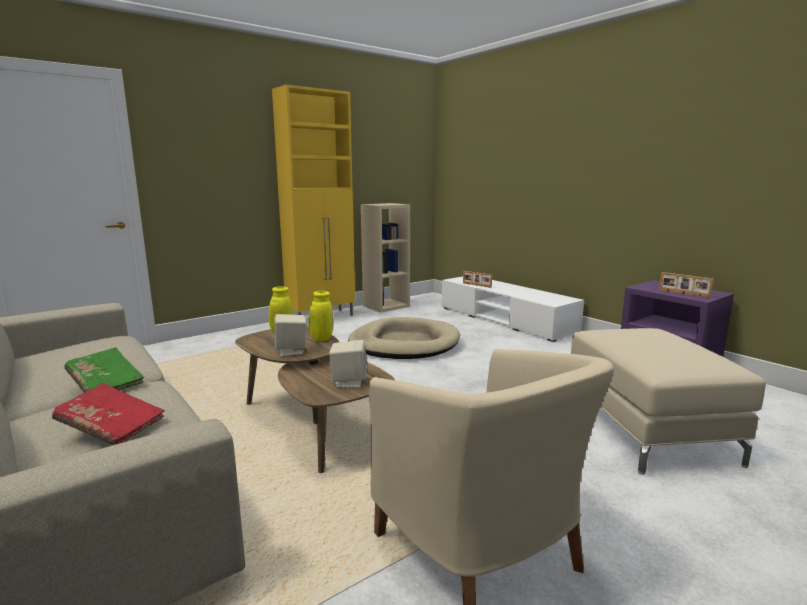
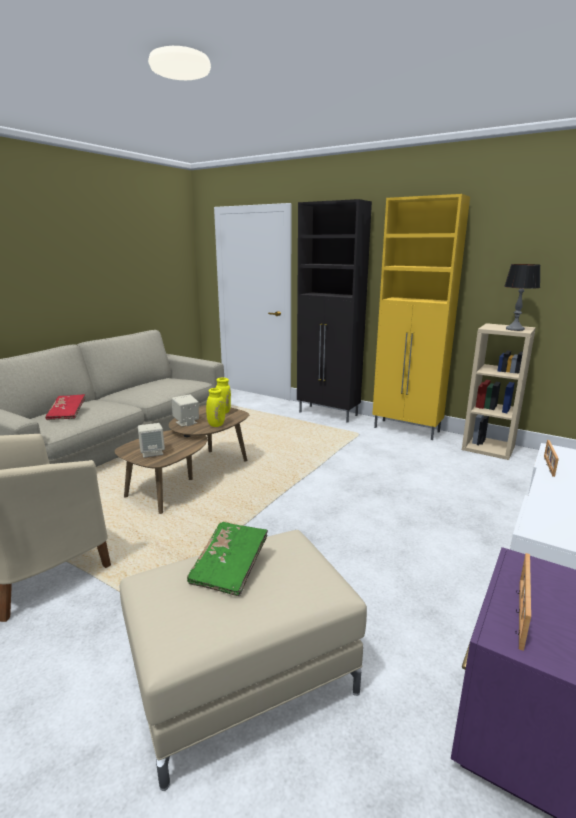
camera: 70 degrees right, 5 degrees up
(106, 384) = (124, 399): green book -> green book (230, 568)
(236, 334) = (328, 414): none -> black cabinet
(393, 204) = (515, 329): none -> table lamp
(404, 344) = (379, 480): beige dog bed -> none

